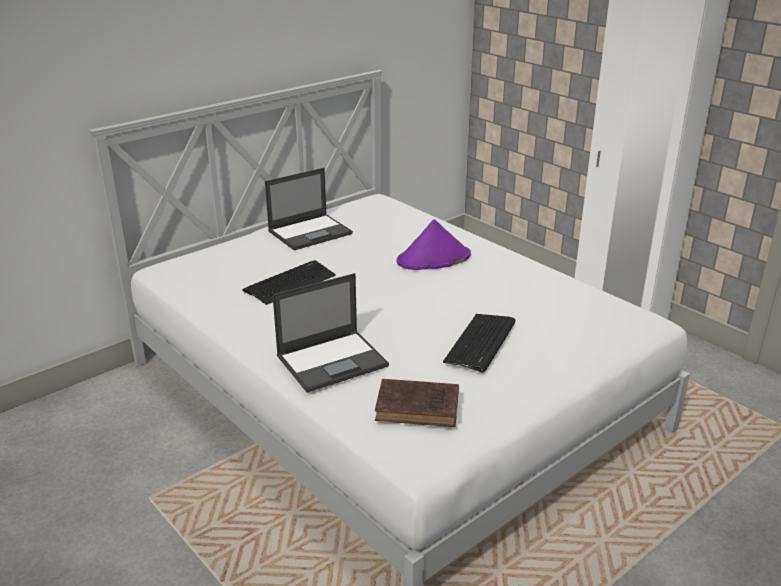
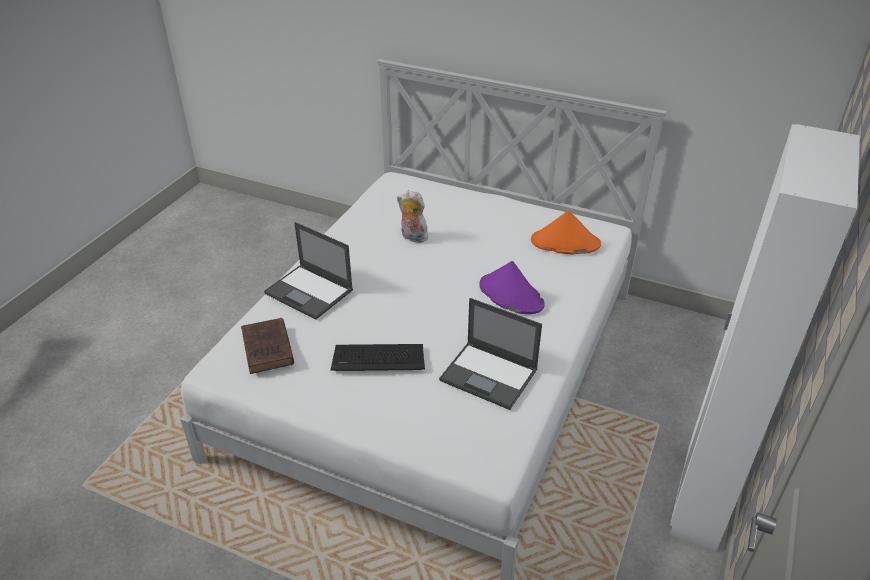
camera: 65 degrees right, 10 degrees up
(290, 283) = (412, 237): keyboard -> plush toy
(311, 232) = (505, 218): laptop -> laptop (490, 375)
(380, 218) = (565, 243): none -> orange hat

